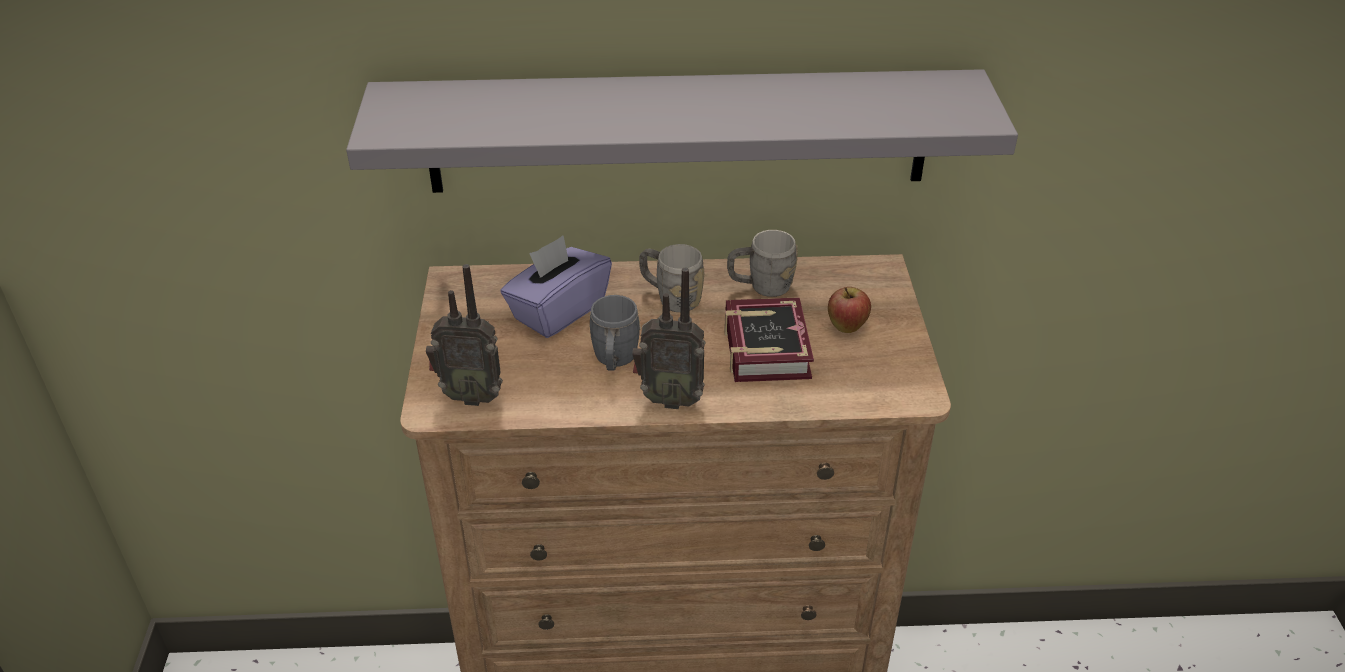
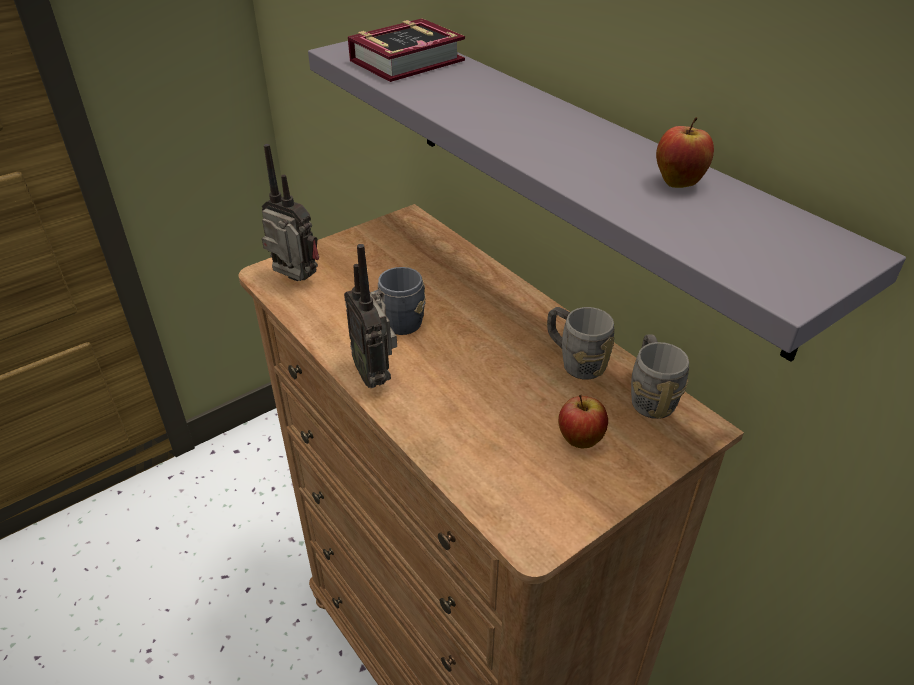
camera: 55 degrees right, 0 degrees up
(471, 395) = (294, 281): radio -> radio turned 150 degrees clockwise
(558, 311) = (424, 275): purple tissue box -> none
(671, 297) = (502, 319): grey mug -> grey mug (650, 396)
(769, 345) = (500, 401): book -> book (412, 61)
(829, 93) = (678, 183): none -> apple

